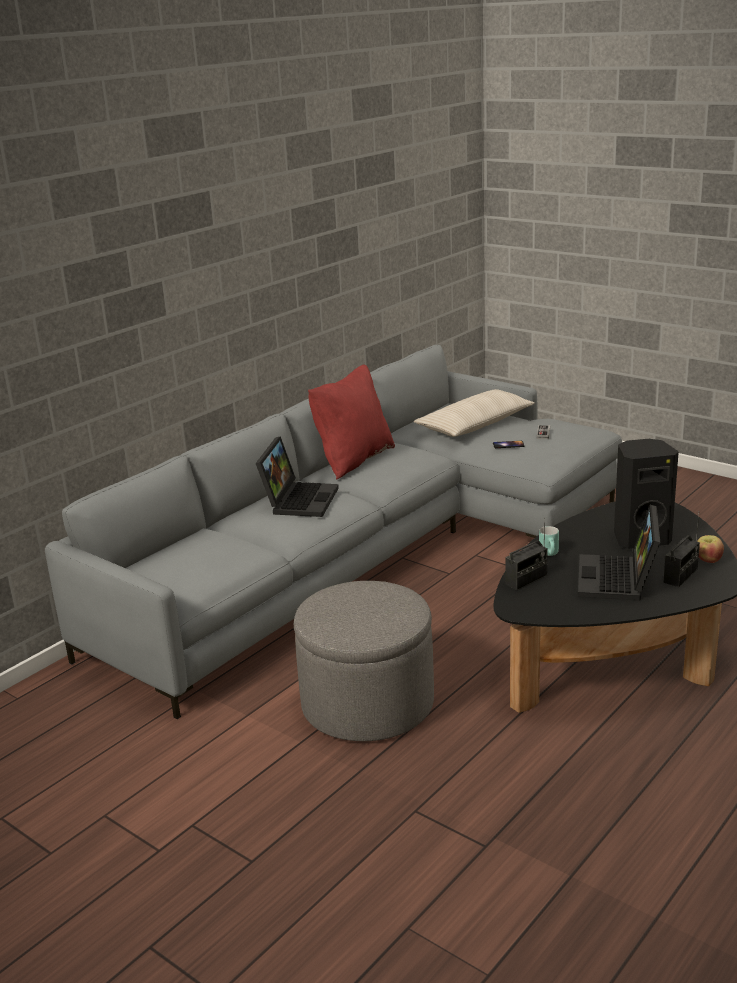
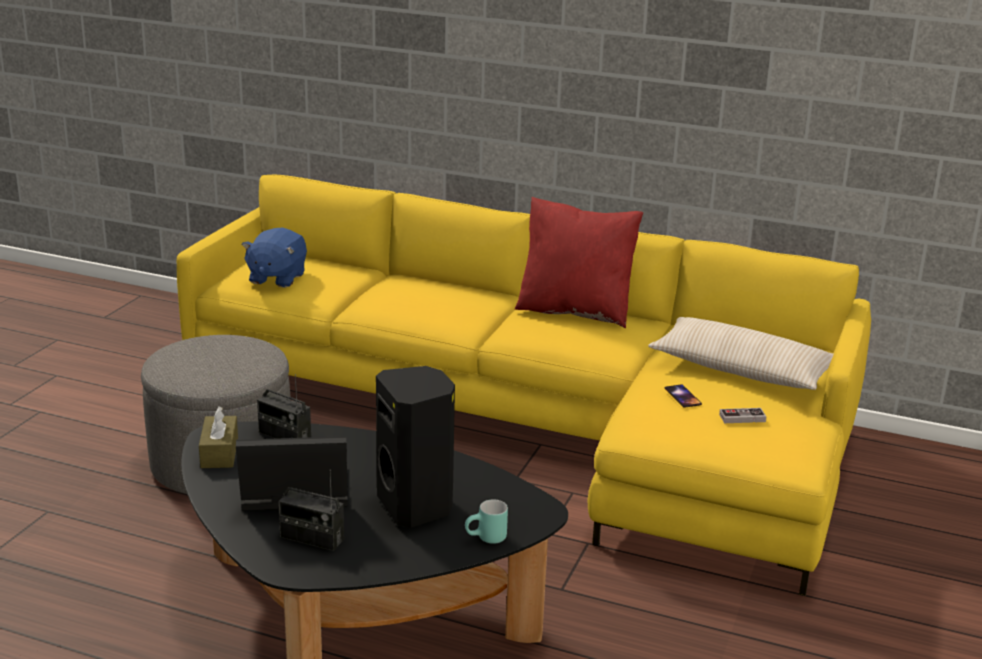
camera: 70 degrees right, 0 degrees up
(201, 569) = (276, 278): none -> blue plush toy
(299, 499) = (445, 296): laptop -> none
(369, 555) = (536, 423): grey sofa -> yellow sofa
(547, 607) = (219, 452): none -> brown tissue box
(551, 554) = (353, 447): turquoise mug -> turquoise mug (486, 539)
(708, 560) = (363, 560): apple -> none

